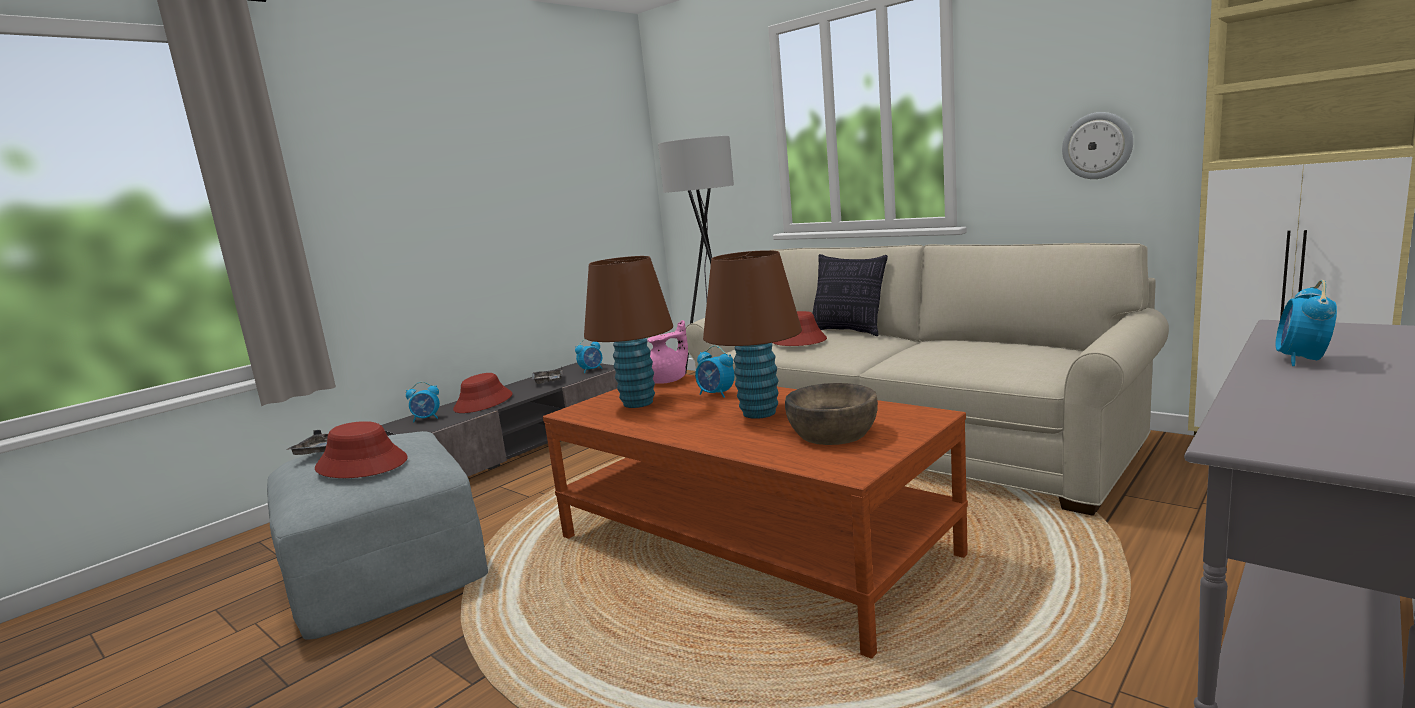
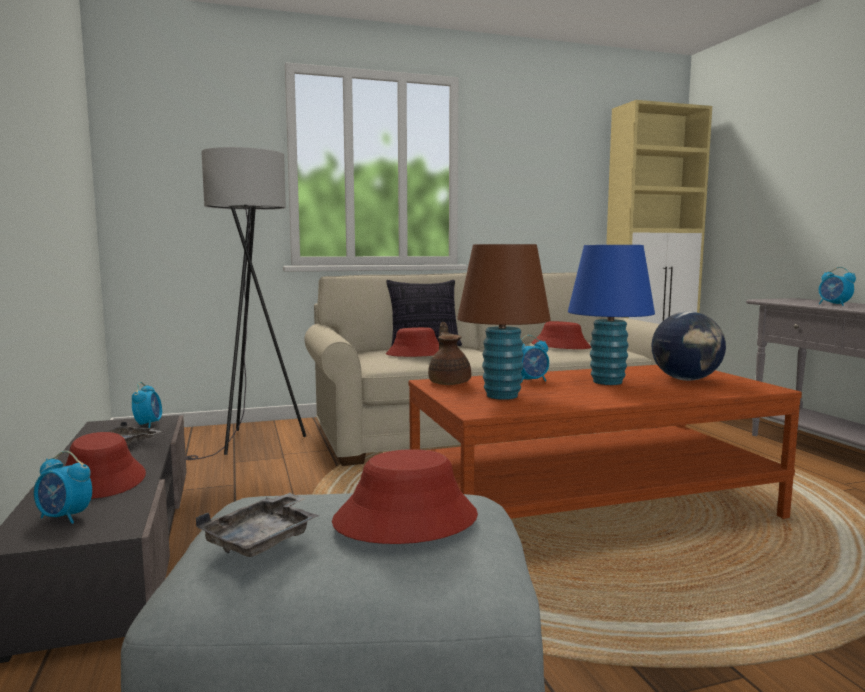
camera: 60 degrees left, 5 degrees down
(427, 419) = (65, 517): alarm clock -> alarm clock turned 90 degrees clockwise
(668, 380) = (449, 382): pink teapot -> brown teapot
(759, 413) = (607, 382): brown table lamp -> blue table lamp
(832, 433) = (686, 380): brown bowl -> globe
(975, 354) = (561, 346): none -> red hat
(1097, 146) = (547, 214): wall clock -> none

